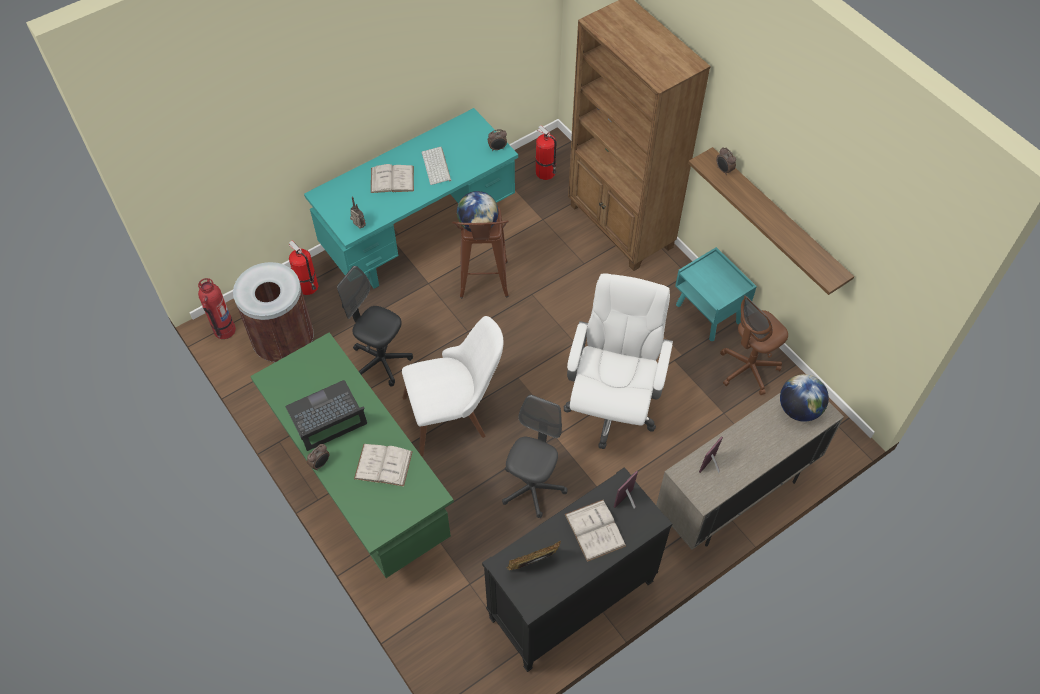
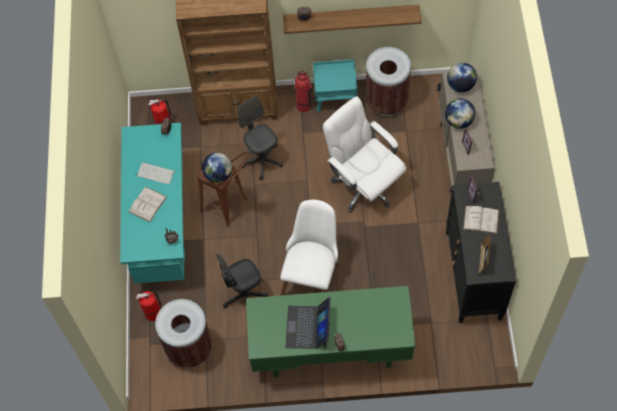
camera: 55 degrees left, 5 degrees up
(224, 330) = (152, 382): fire extinguisher -> fire extinguisher (304, 106)
(383, 465) = (362, 311): white book -> none
(532, 488) = (390, 257): grey office chair -> grey office chair (262, 161)
(741, 435) = (458, 121): none -> globe
(748, 369) = (386, 101): brown office chair -> brown trash can

